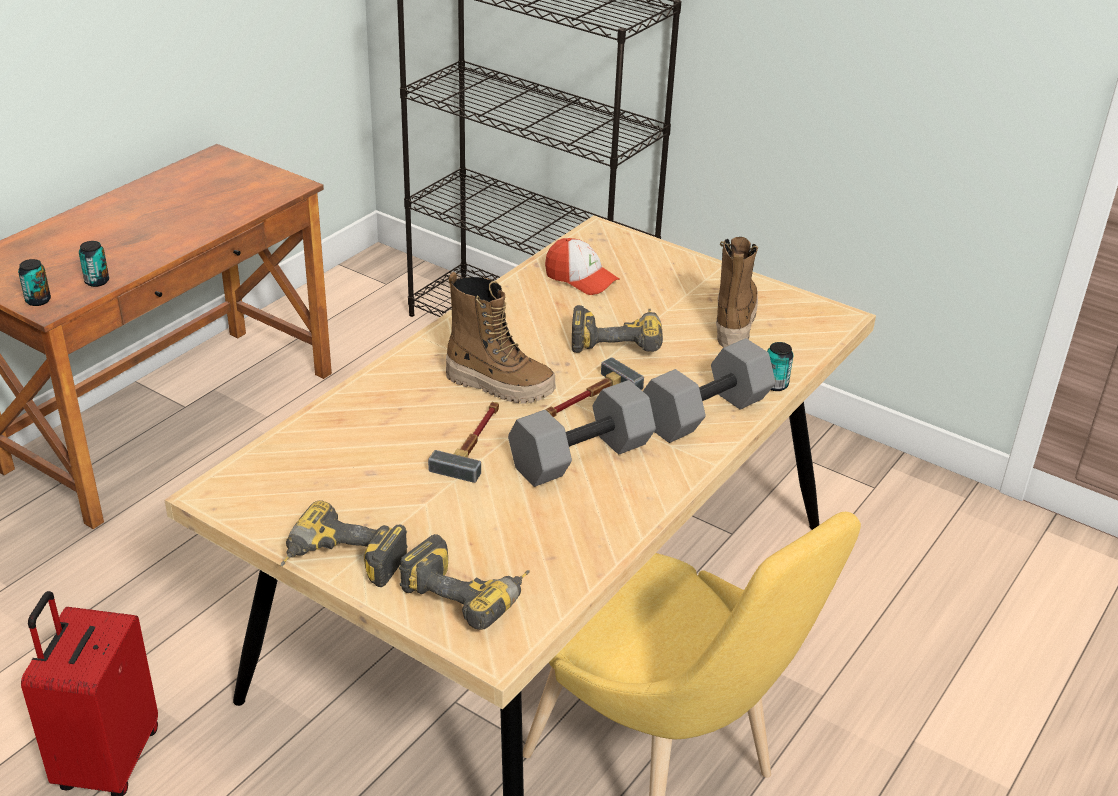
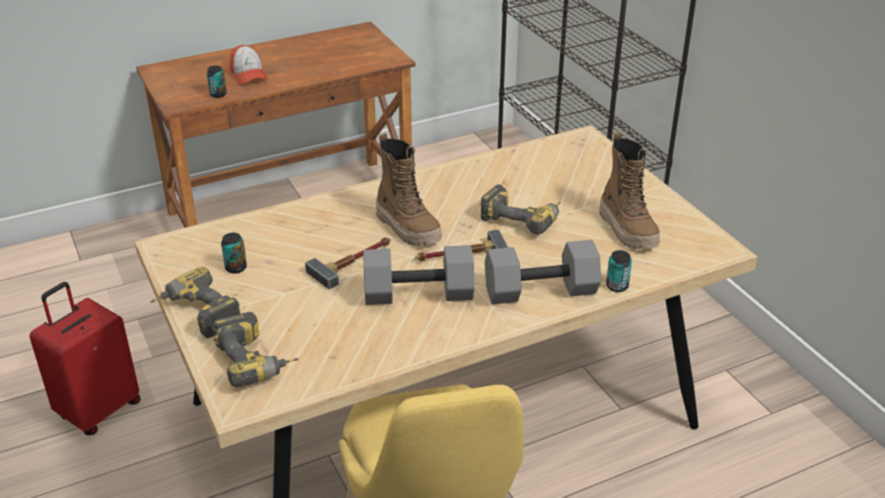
camera: 30 degrees right, 0 degrees up
(38, 300) = (175, 98): can -> can (236, 268)
(581, 279) = (537, 169): cap -> cap (248, 75)
(733, 321) = (628, 230): boot -> boot turned 120 degrees clockwise

